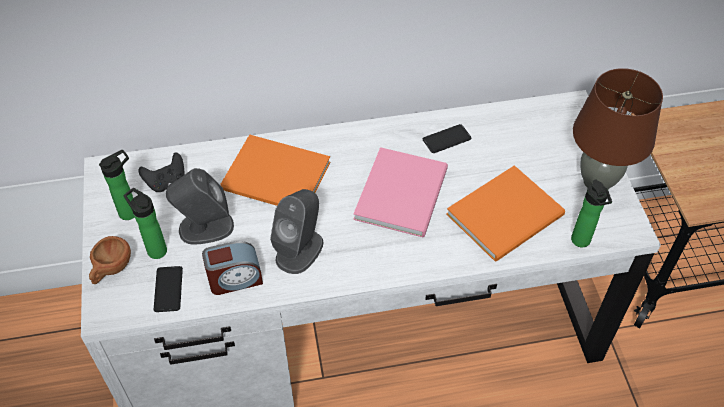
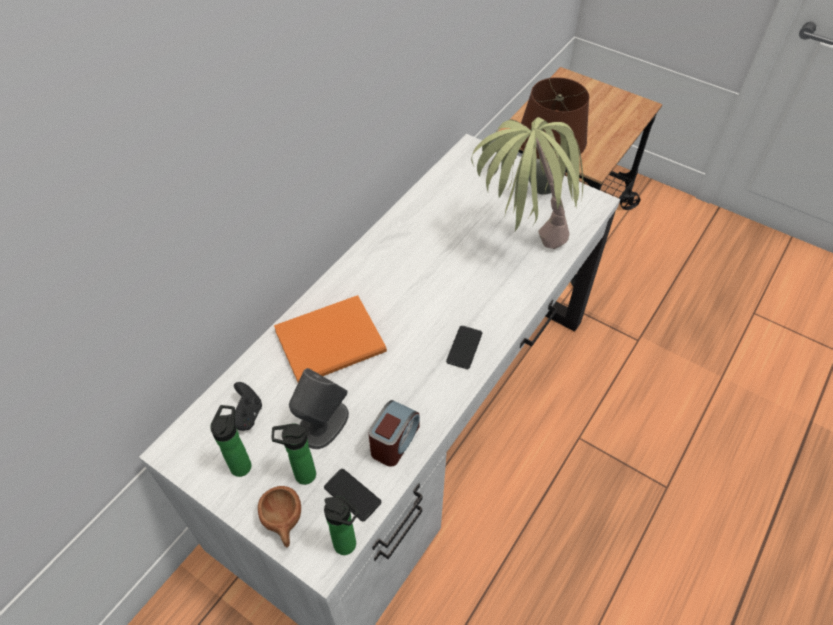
camera: 45 degrees left, 0 degrees up
(300, 250) = (415, 380): grey speaker -> none
(404, 192) = (436, 282): pink book -> none
(446, 139) = (419, 225): phone -> phone (464, 347)
(509, 215) = (519, 246): orange book -> potted plant
(582, 242) = (579, 230): bottle -> bottle (348, 546)

